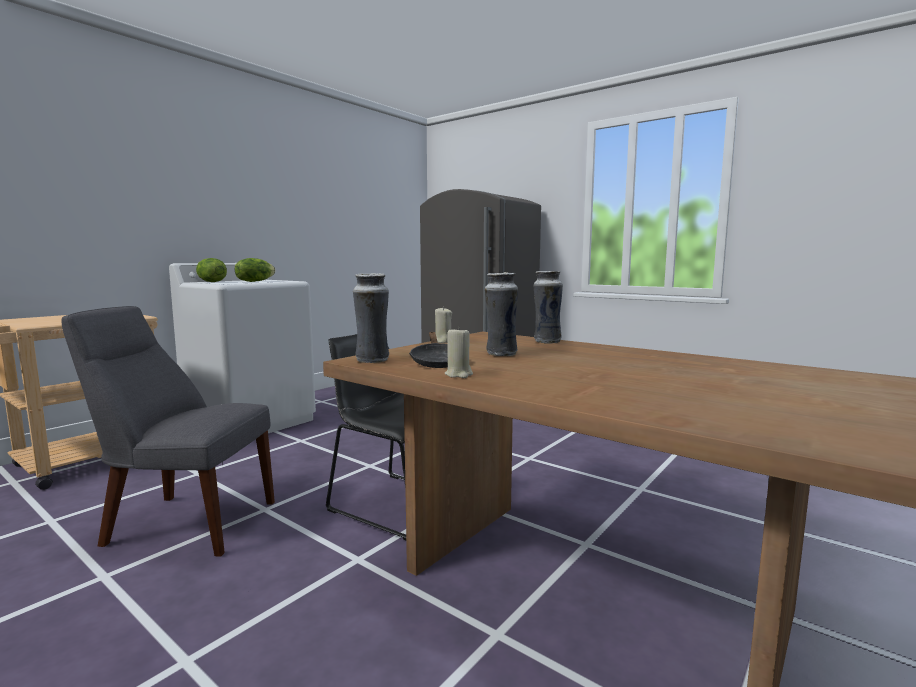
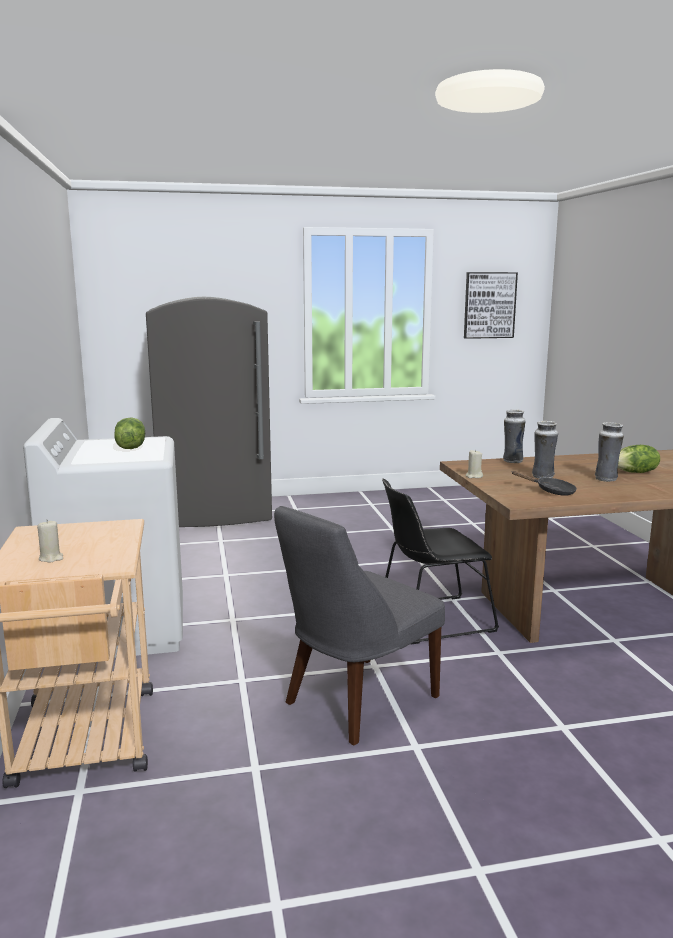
camera: 50 degrees left, 5 degrees up
(210, 282) = (89, 458): lettuce -> lettuce (635, 472)
(372, 361) = (526, 500): vase -> vase (606, 479)
(459, 374) = (595, 495): beige candle -> beige candle (51, 558)
(822, 184) = (489, 305): none -> picture

